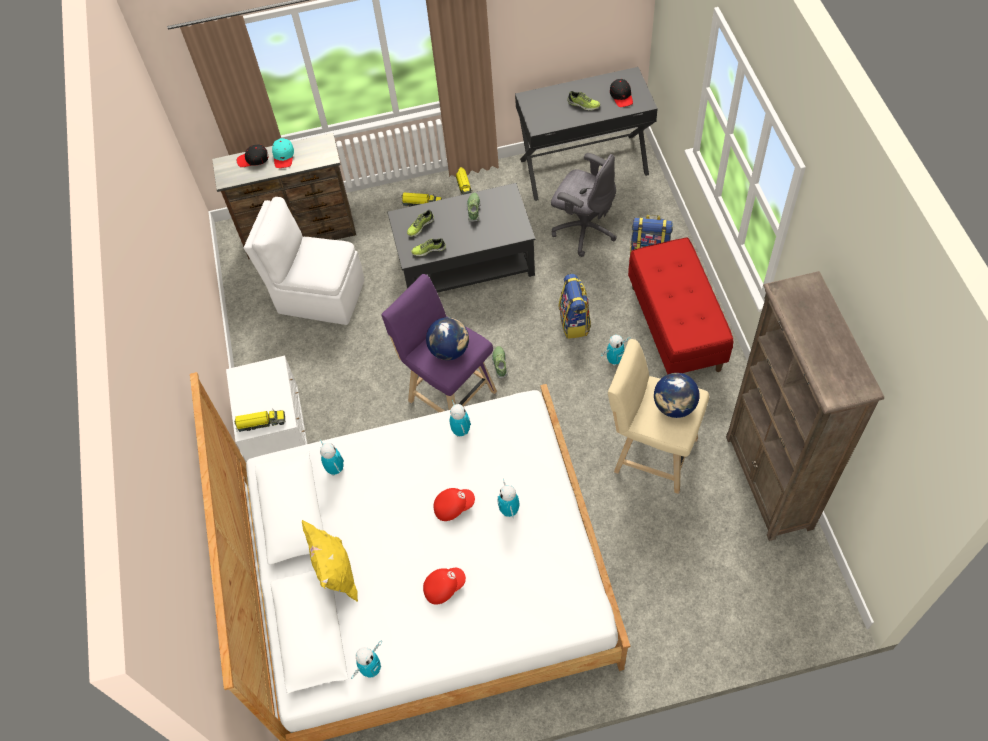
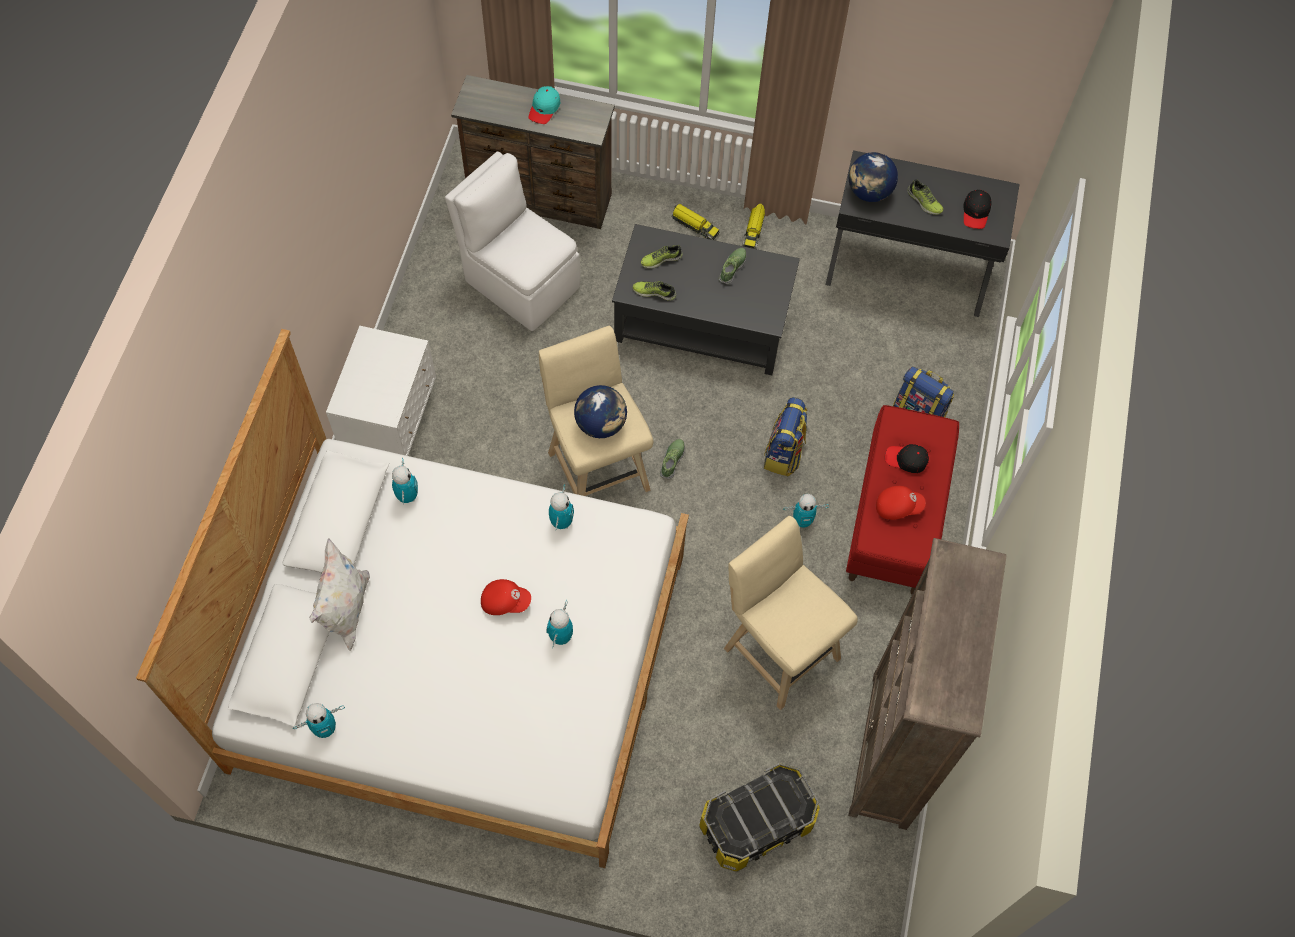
camera: 20 degrees right, 5 degrees up
(253, 159) = (510, 96): black cap -> black cap (906, 460)
(260, 423) = (362, 404): toy truck -> none
(336, 574) = (346, 610): yellow pillow -> white pillow
(444, 587) = (445, 682): red cap -> red cap (898, 506)
(448, 393) = (596, 466): purple stool -> beige stool
(583, 229) = (860, 347): grey office chair -> none
(674, 406) = (807, 614): globe -> globe (869, 192)
(709, 579) = (756, 822): none -> storage box

